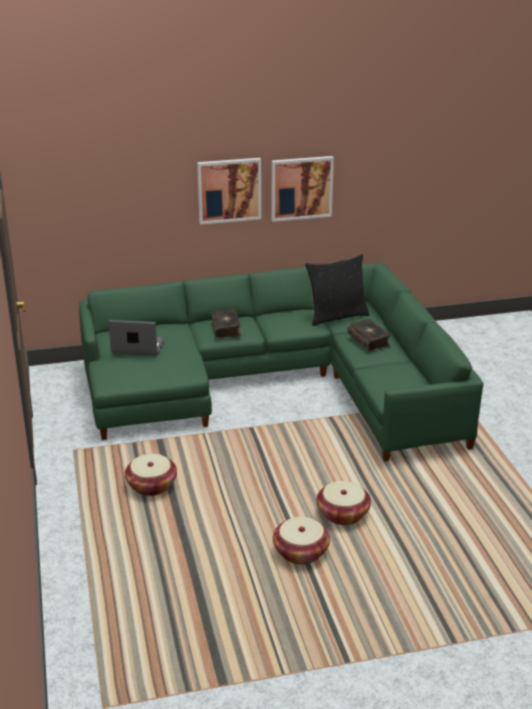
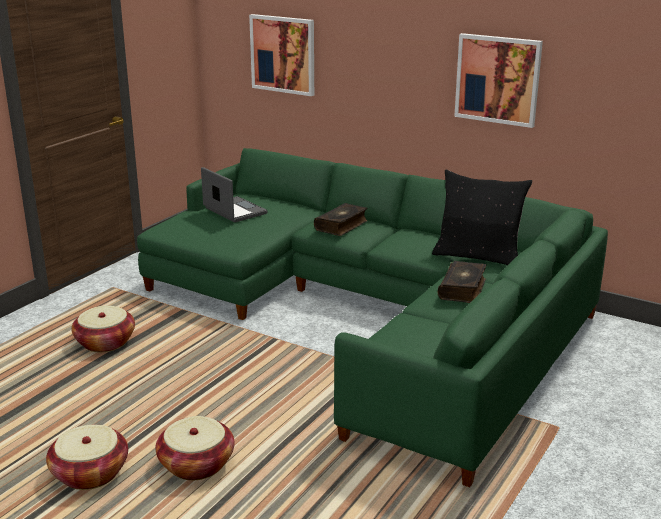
camera: 45 degrees right, 5 degrees down
(229, 190) = (409, 64): picture -> picture (283, 54)

